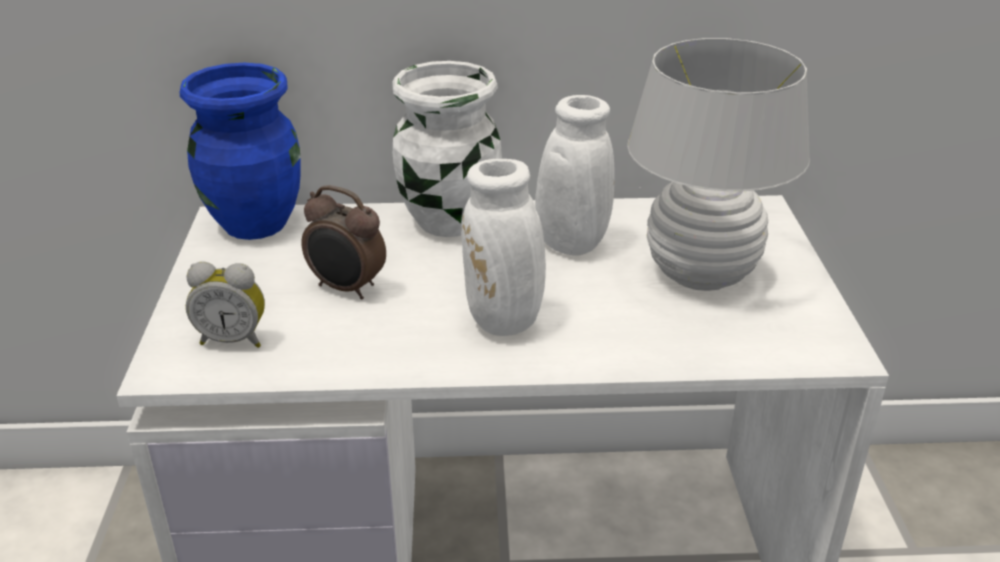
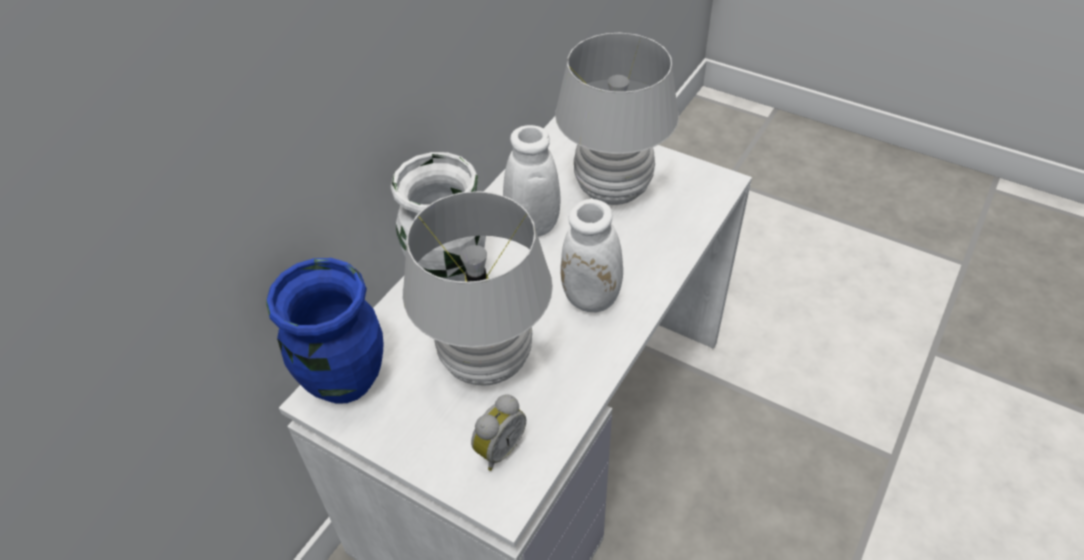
camera: 55 degrees left, 15 degrees up
(346, 289) = (486, 361): alarm clock -> white table lamp

